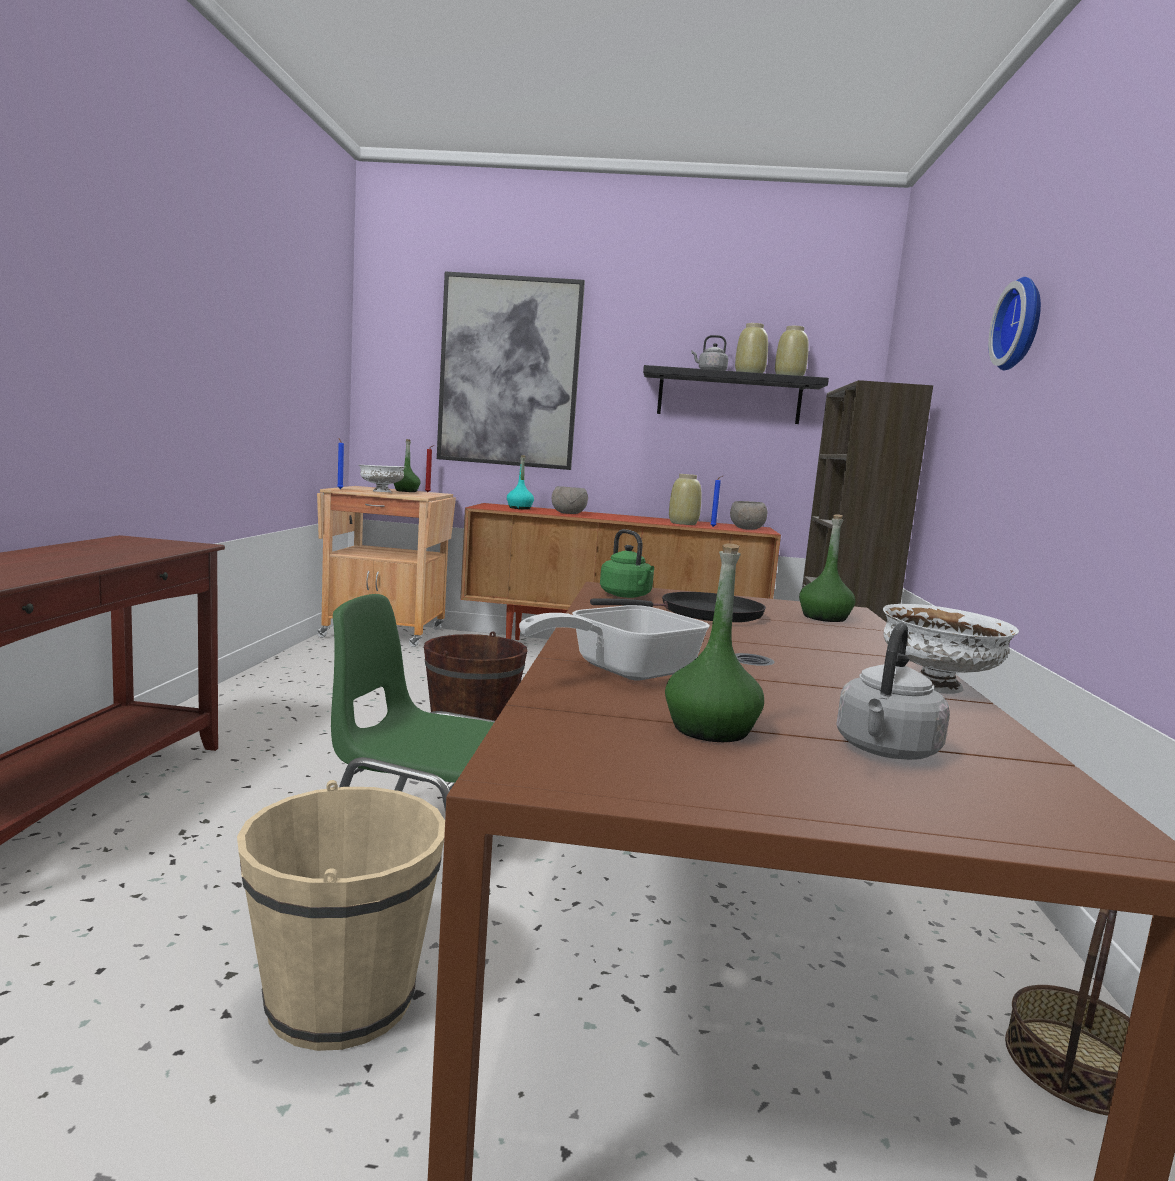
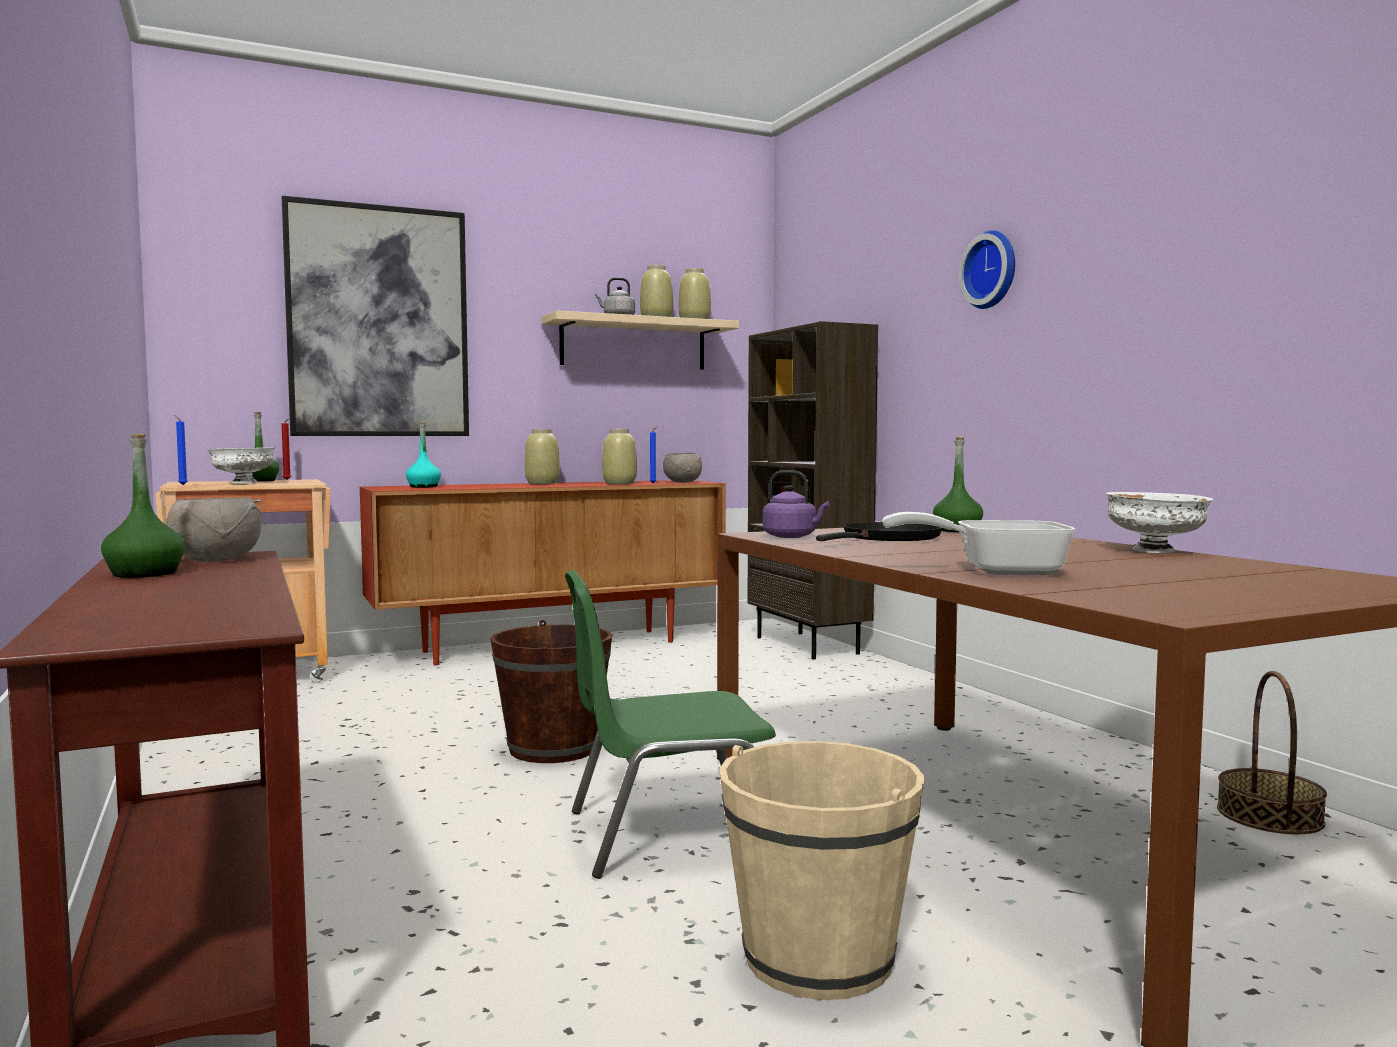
camera: 30 degrees left, 5 degrees down
(569, 513) = (490, 486): grey bowl -> grey bowl (218, 559)
(621, 671) = (996, 571): frying pan -> frying pan turned 75 degrees clockwise
(623, 516) = (542, 483): none -> beige vase
(627, 596) = (792, 536): green kettle -> purple kettle
(710, 730) = (1157, 584): green bottle -> green bottle (145, 574)
(729, 397) = (633, 344): black shelf -> beige shelf
(885, 751) = (1252, 577): grey kettle -> none

